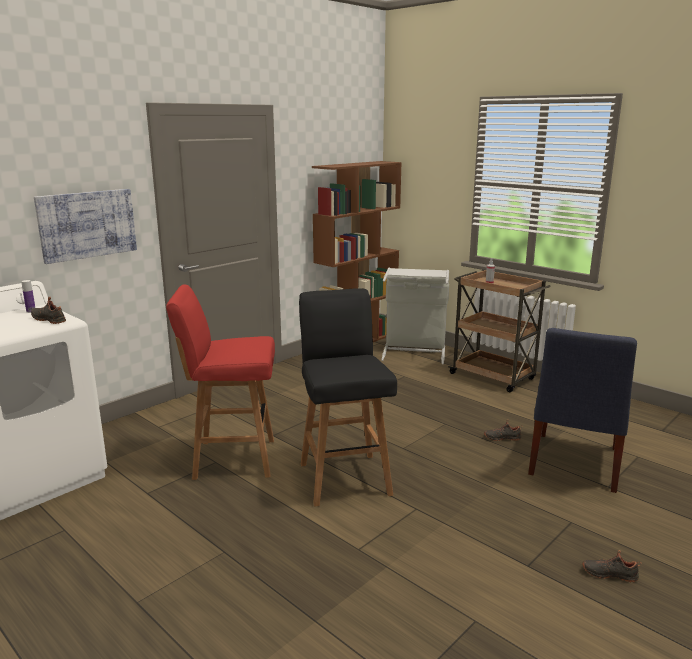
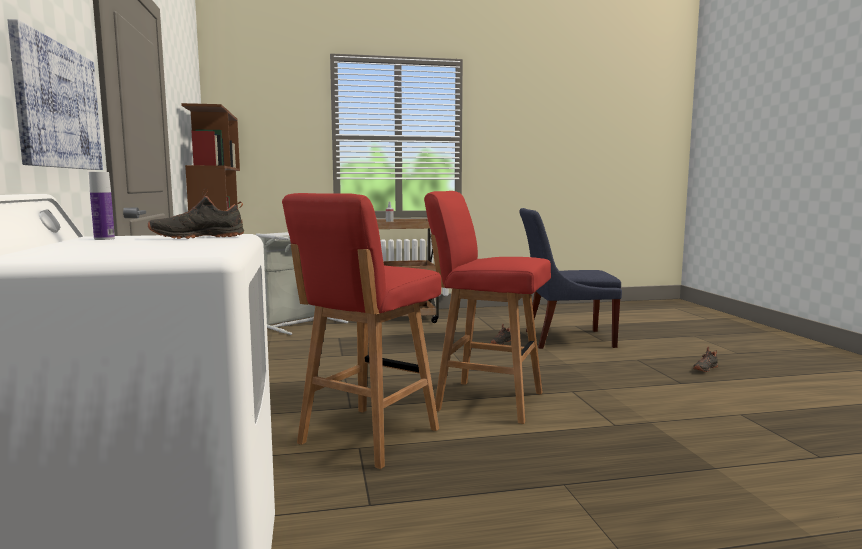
camera: 55 degrees left, 10 degrees down
(344, 477) = (487, 400): black stool -> red stool
(573, 463) = (564, 339): blue chair -> blue chair turned 120 degrees clockwise

